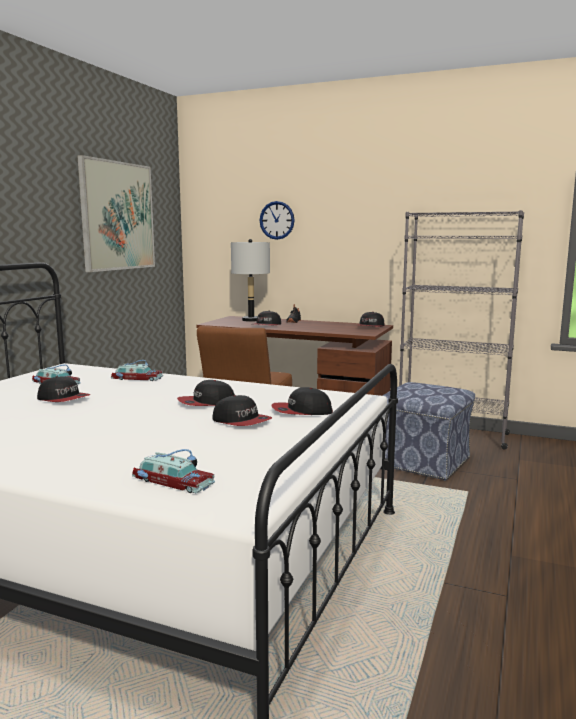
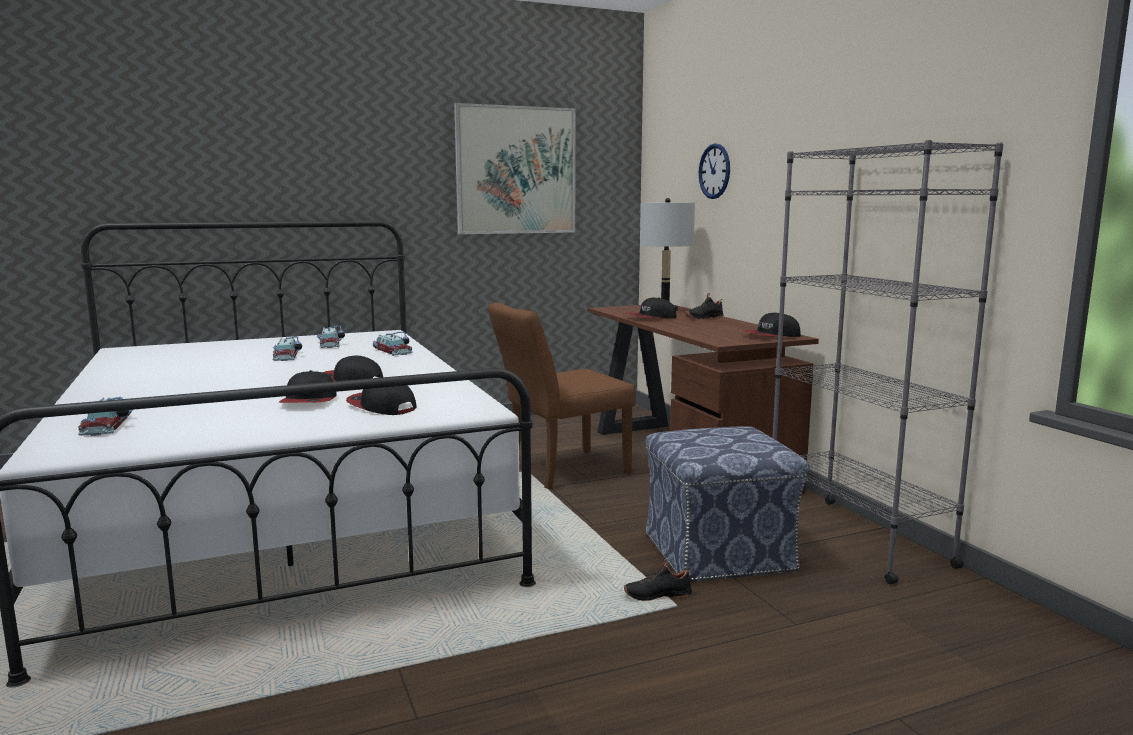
camera: 45 degrees right, 0 degrees up
(63, 399) = (288, 356): cap -> toy car
(448, 490) = (657, 594): none -> black shoe

